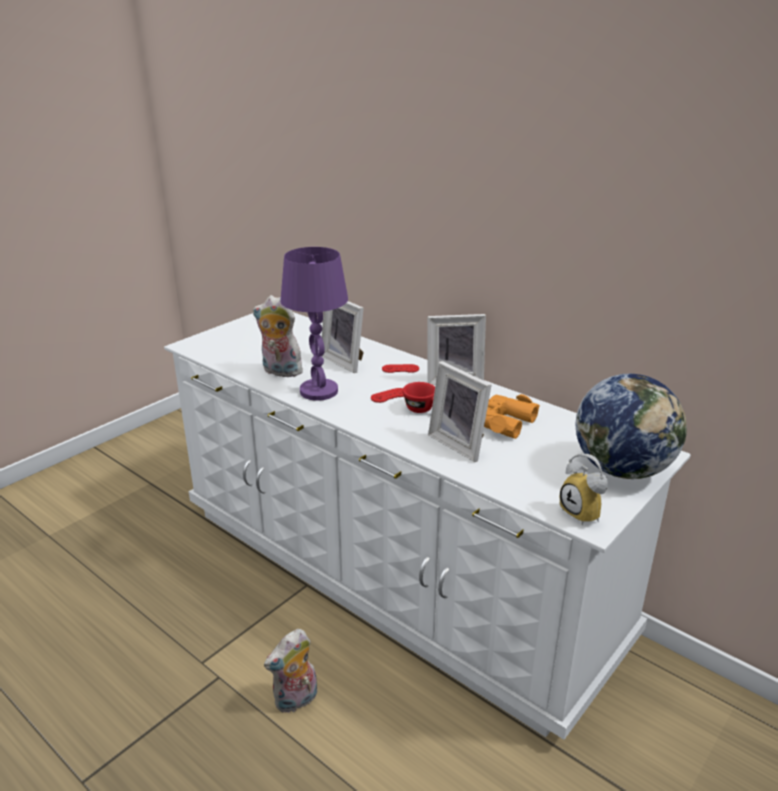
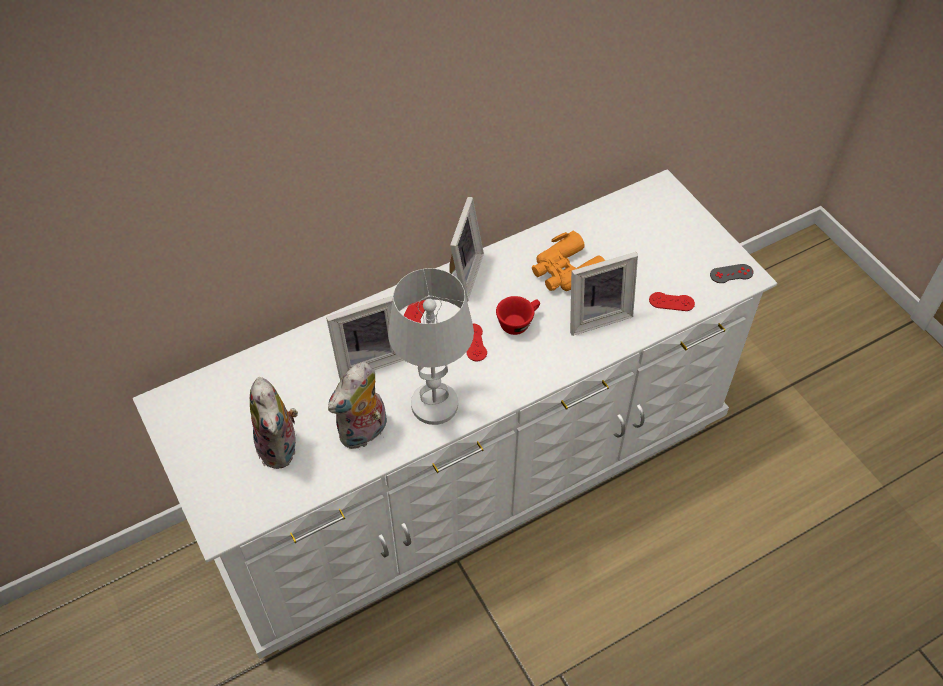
camera: 70 degrees left, 25 degrees up
(296, 701) = (612, 607): plush toy -> plush toy (281, 447)
(319, 391) = (435, 404): purple table lamp -> white table lamp
(512, 481) = (671, 302): none -> red game controller
(585, 513) = (731, 274): alarm clock -> grey game controller
(622, 469) = (677, 222): globe -> none

